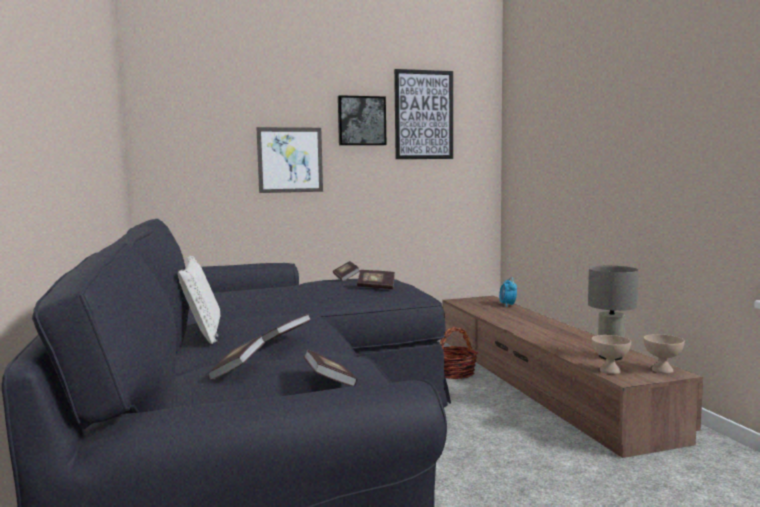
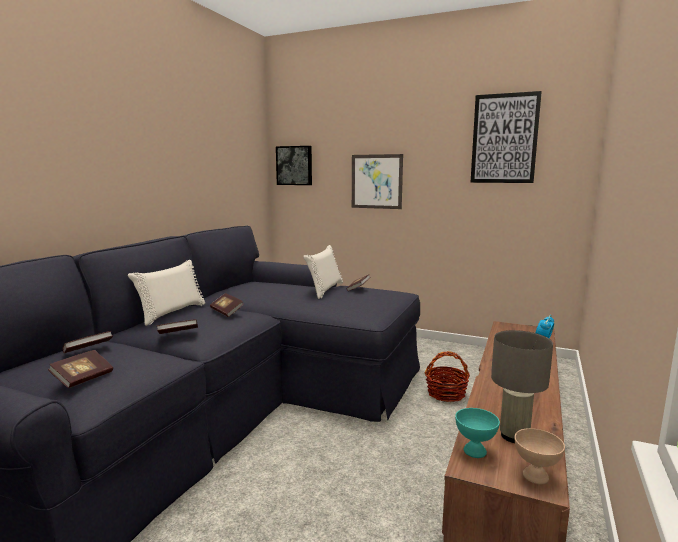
camera: 40 degrees right, 5 degrees up
(317, 284) = (325, 290): none -> white pillow
(361, 121) = (440, 147): picture -> picture (294, 165)
(376, 287) = (350, 303): book -> book (227, 312)
(610, 371) = (475, 452): beige bowl -> turquoise bowl

